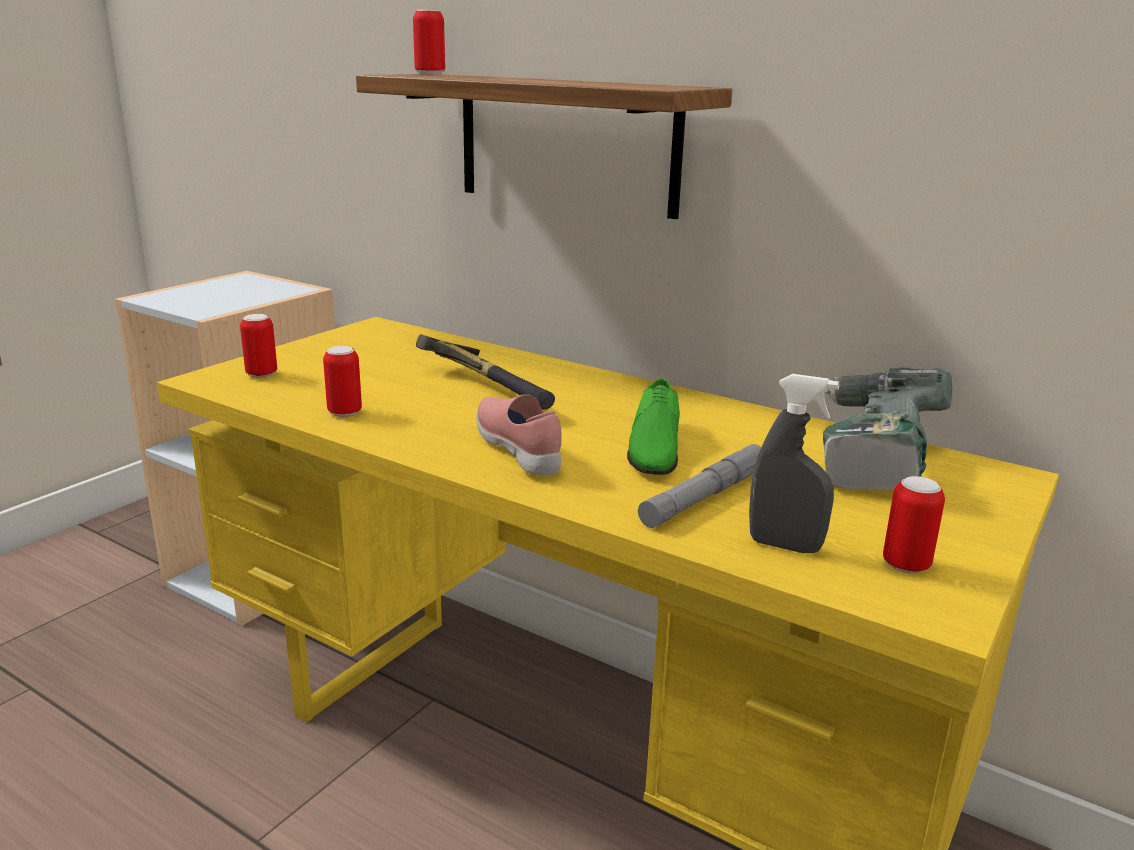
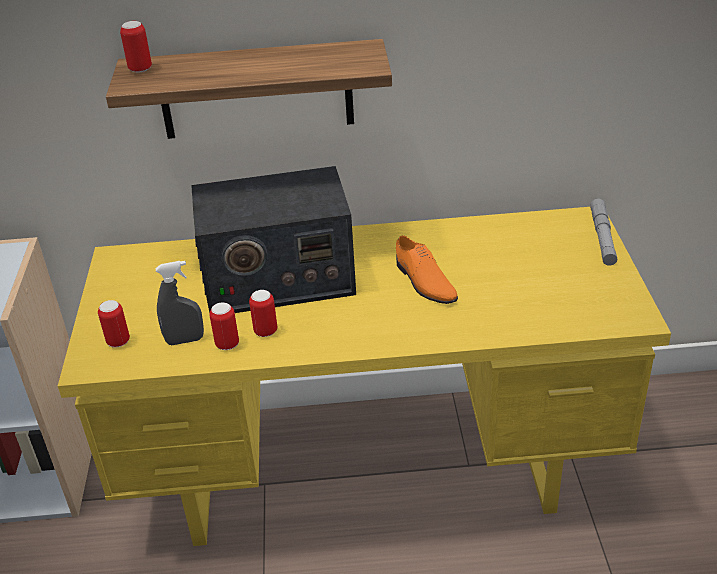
camera: 35 degrees left, 15 degrees up
(490, 387) = (277, 278): hammer -> radio
(520, 451) = (365, 320): pink shoe -> none
(653, 448) = (423, 281): green shoe -> orange shoe
(705, 496) = (486, 303): grey flashlight -> grey flashlight (602, 237)
(784, 546) = (550, 315): grey spray bottle -> grey spray bottle (185, 340)
(862, 458) = (520, 238): power drill -> none
(906, 565) = (603, 299): can -> can (265, 331)

